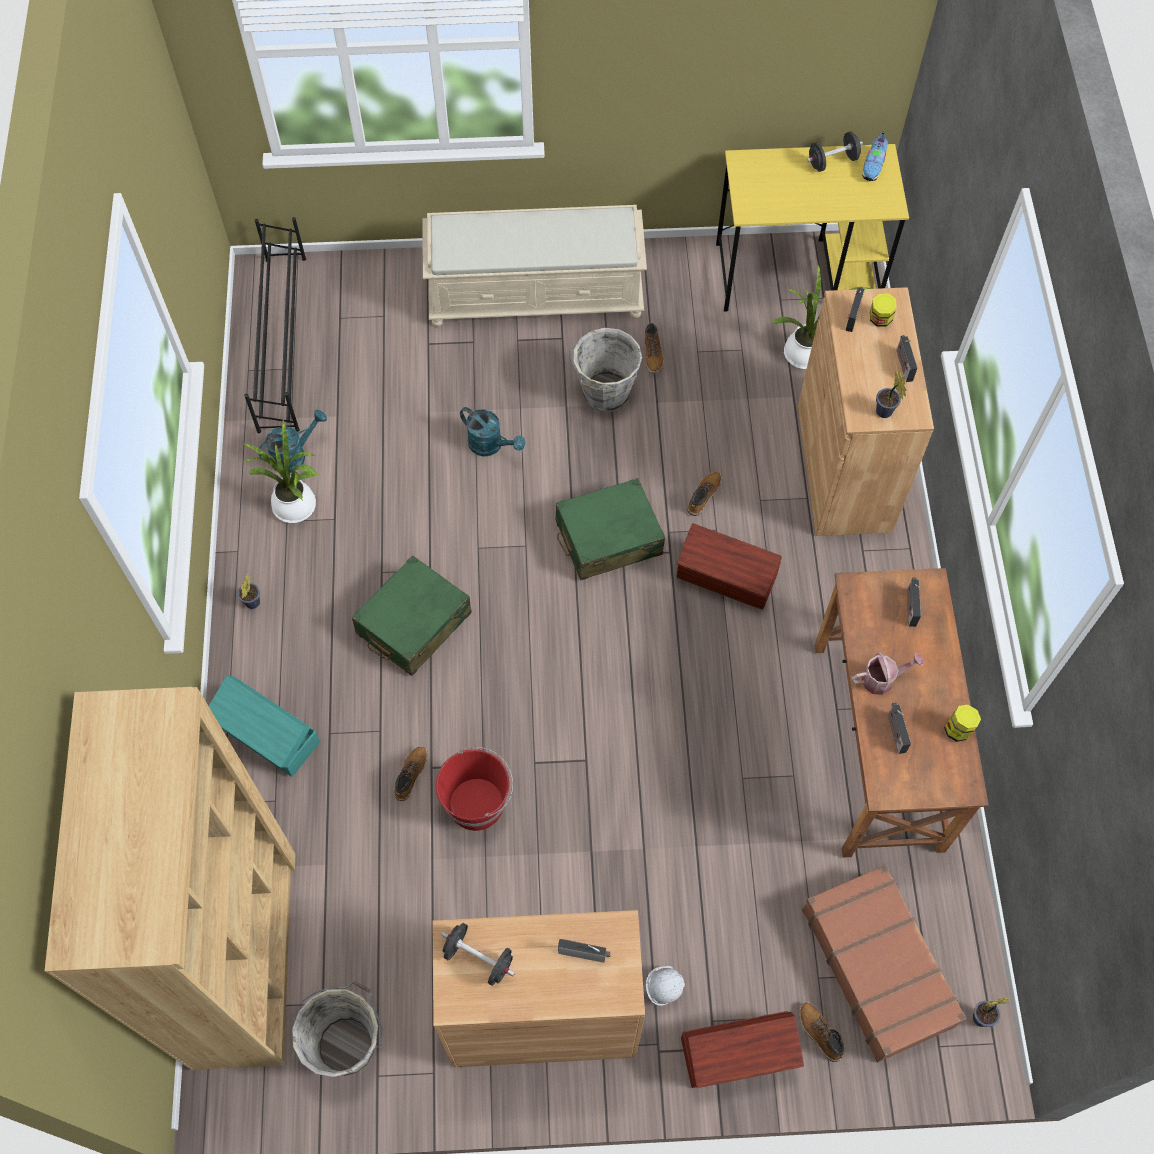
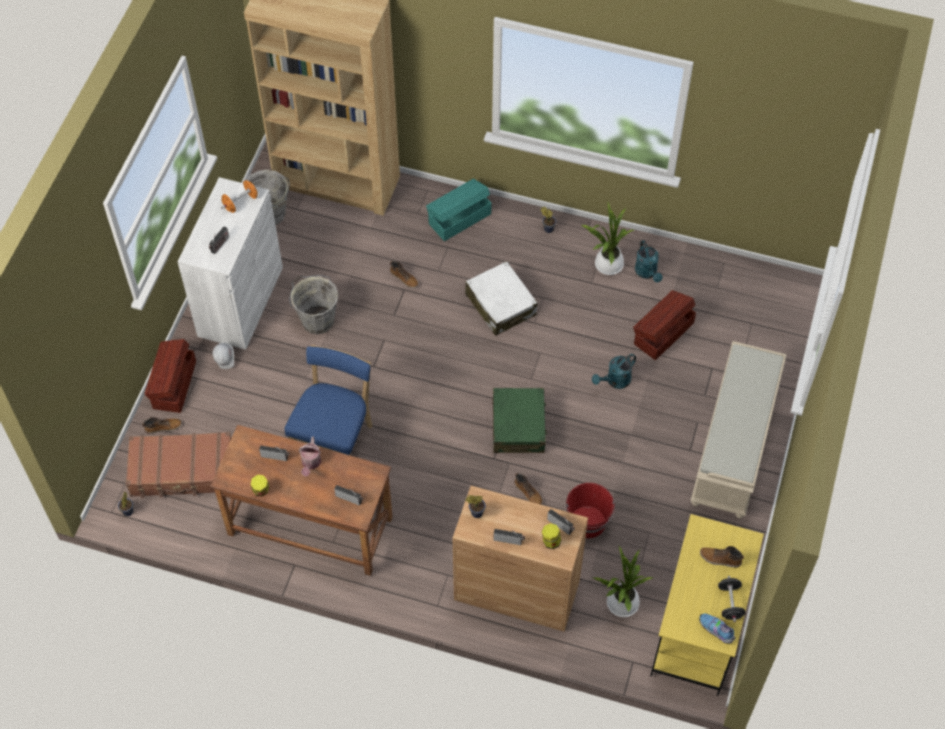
camera: 110 degrees right, 5 degrees down
(283, 341) = (741, 287): black shoe rack -> none
(413, 624) = (500, 305): green suitcase -> white suitcase
(477, 803) = (372, 305): red bucket -> red bucket (588, 522)
(478, 958) = (240, 202): black dumbbell -> orange dumbbell
(542, 1015) = (240, 301): brown cabinet -> white cabinet
(605, 394) = (632, 461): grey bucket -> grey bucket (317, 319)
(653, 354) = (656, 503): boot -> boot (720, 559)
(727, 578) = (461, 484): brown storage box -> brown storage box (662, 333)
(730, 765) = (335, 440): none -> blue chair

